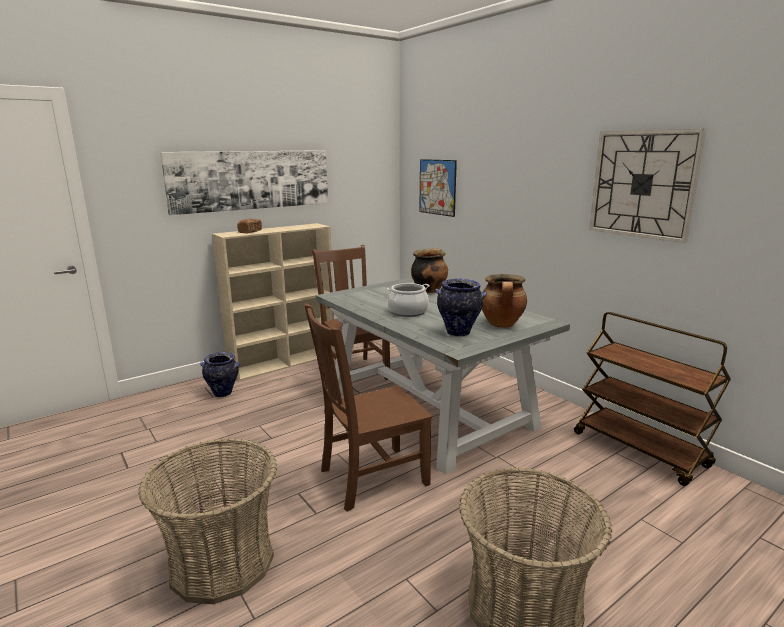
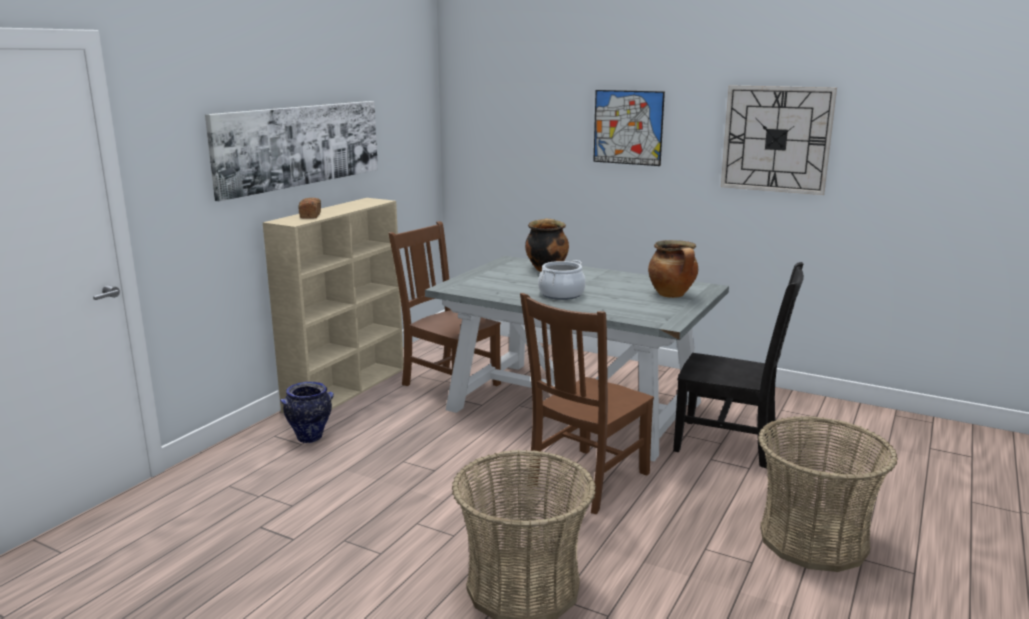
camera: 25 degrees left, 0 degrees up
(437, 187) = (506, 143): picture -> picture (628, 127)
(459, 333) = (644, 308): vase -> none
(531, 475) = (730, 444): none -> black chair
(640, 450) = (798, 403): brown cart -> none

